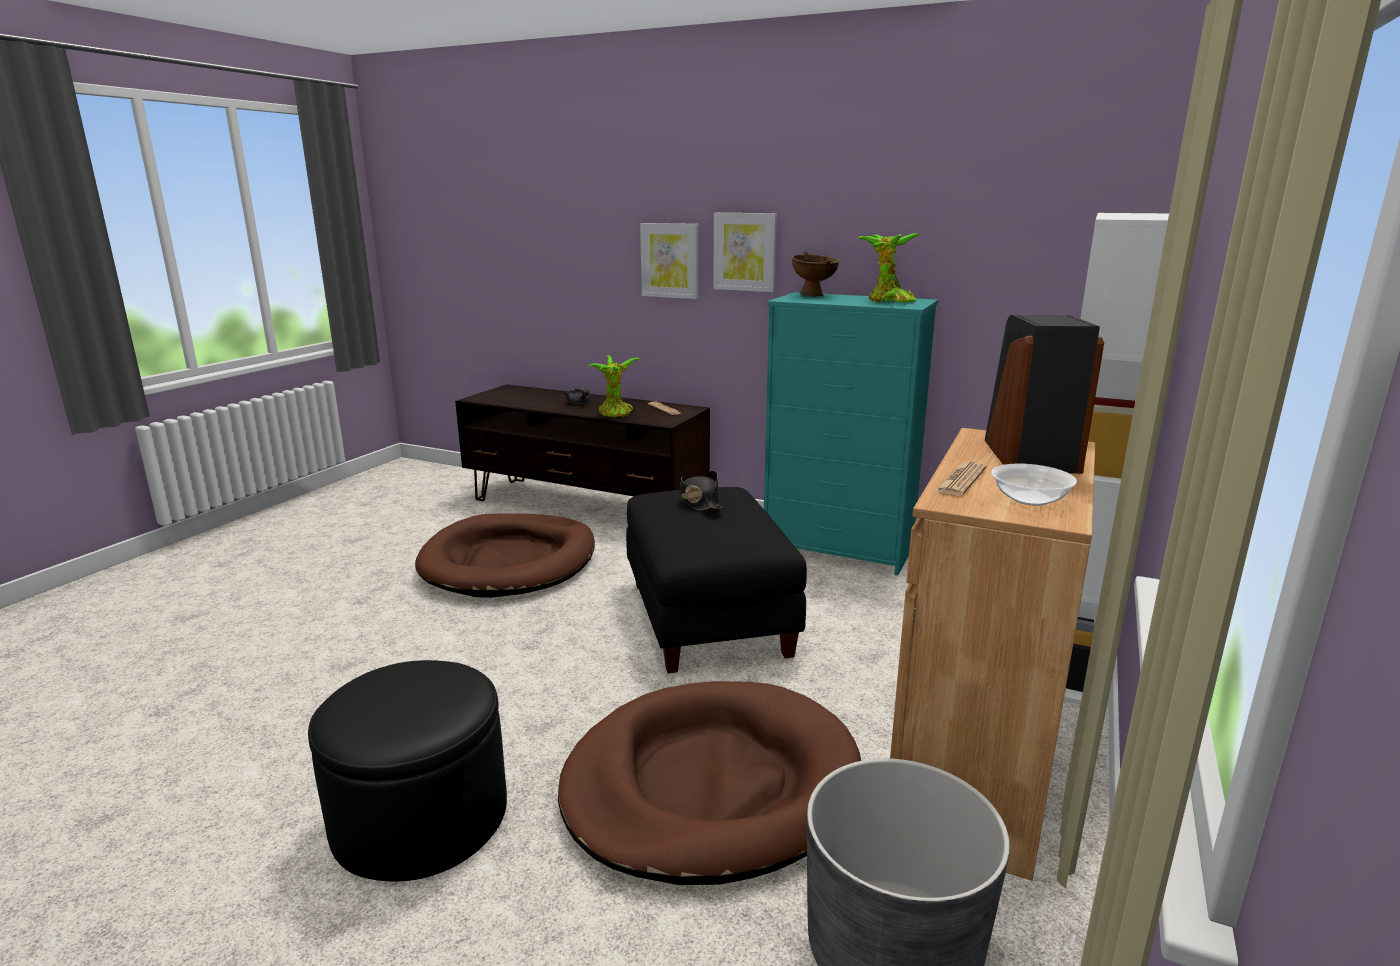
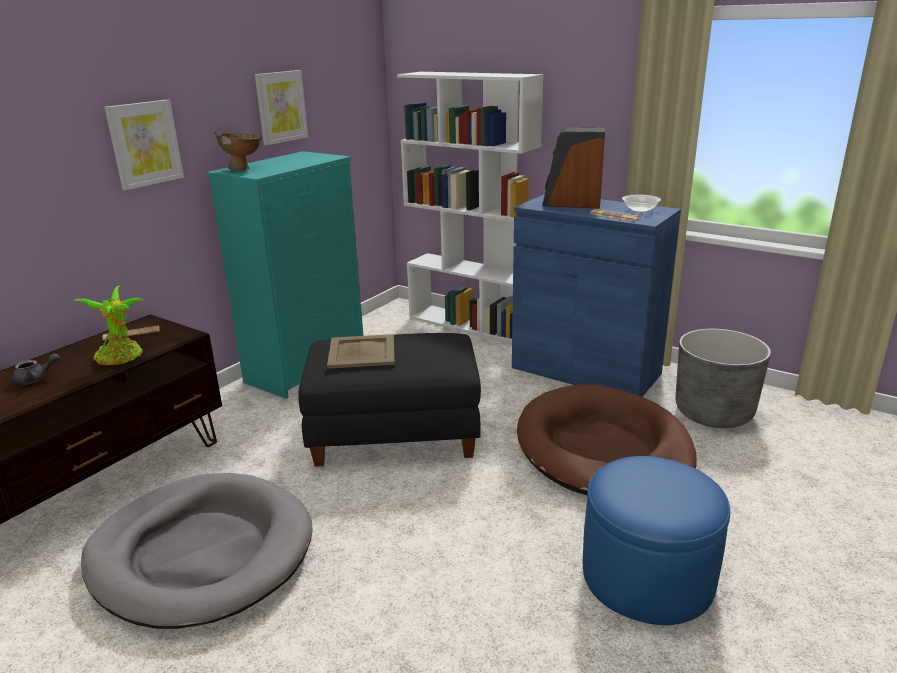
camera: 80 degrees left, 5 degrees up
(420, 817) = (647, 575): black ottoman -> blue ottoman
(510, 561) = (202, 553): brown dog bed -> grey dog bed
(670, 260) = (61, 171): picture -> picture (281, 107)
(699, 501) = (361, 351): black hat -> beige tray
(888, 301) = (303, 158): potted plant -> none
(974, 770) = (585, 371): brown cabinet -> blue cabinet

